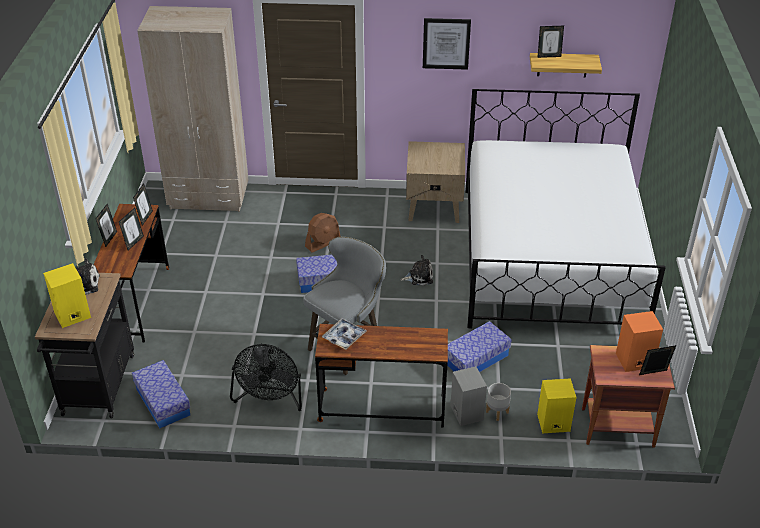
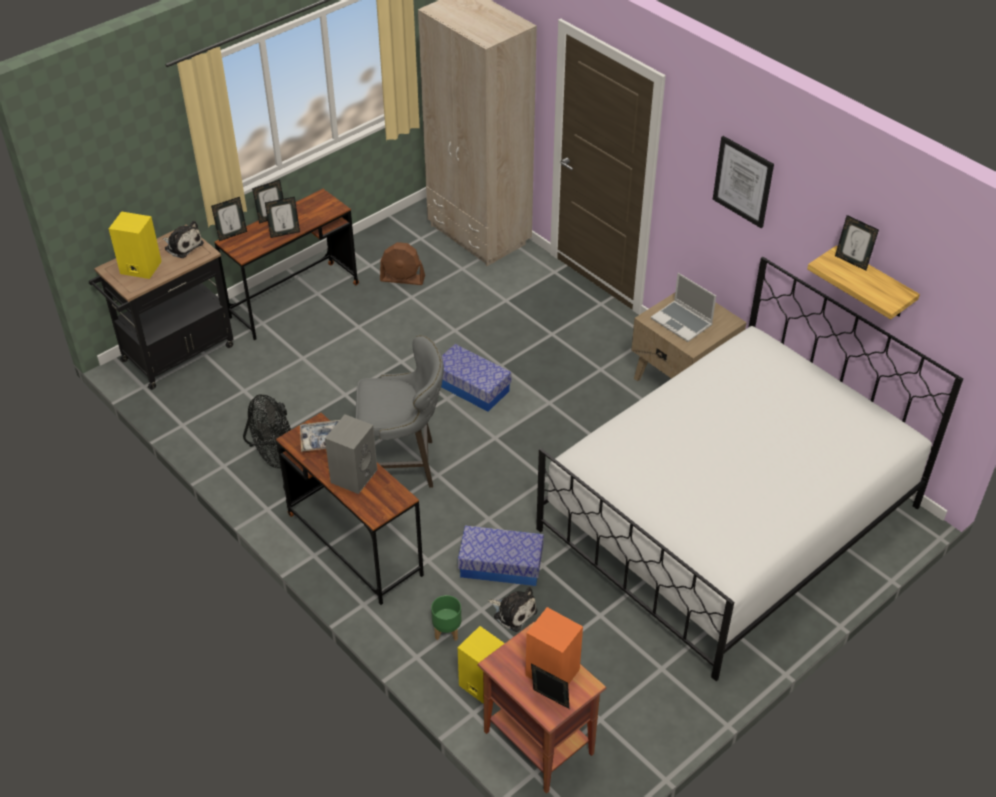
camera: 45 degrees right, 5 degrees up
(145, 218) = (324, 215): picture frame -> picture frame (232, 235)
(163, 402) = (201, 404): storage box -> none
(323, 243) = (519, 347): brown fan -> brown fan (402, 279)
(419, 277) = (562, 444): plush toy -> plush toy (513, 612)
(434, 161) = (682, 322): none -> laptop
(465, 412) = (419, 608): grey speaker -> grey speaker (353, 475)
(497, 412) = (447, 631): grey planter -> green planter

